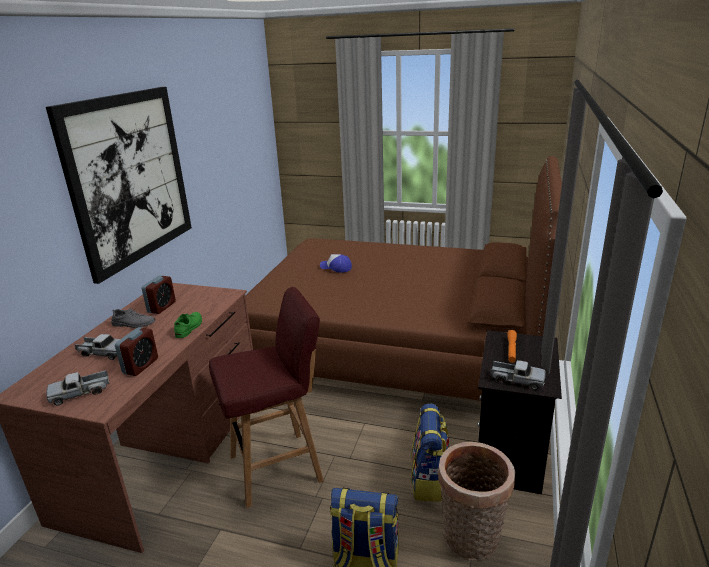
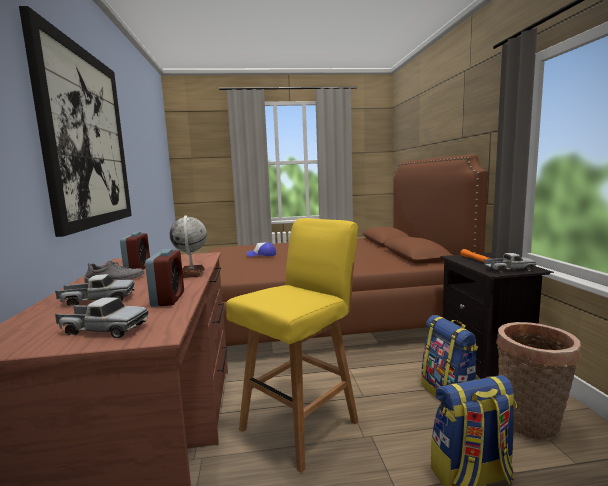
camera: 25 degrees left, 15 degrees down
(80, 393) = (103, 329): toy truck -> toy truck turned 120 degrees counterclockwise
(189, 327) = (192, 273): green shoe -> globe
(278, 467) = (301, 424): red stool -> yellow stool

